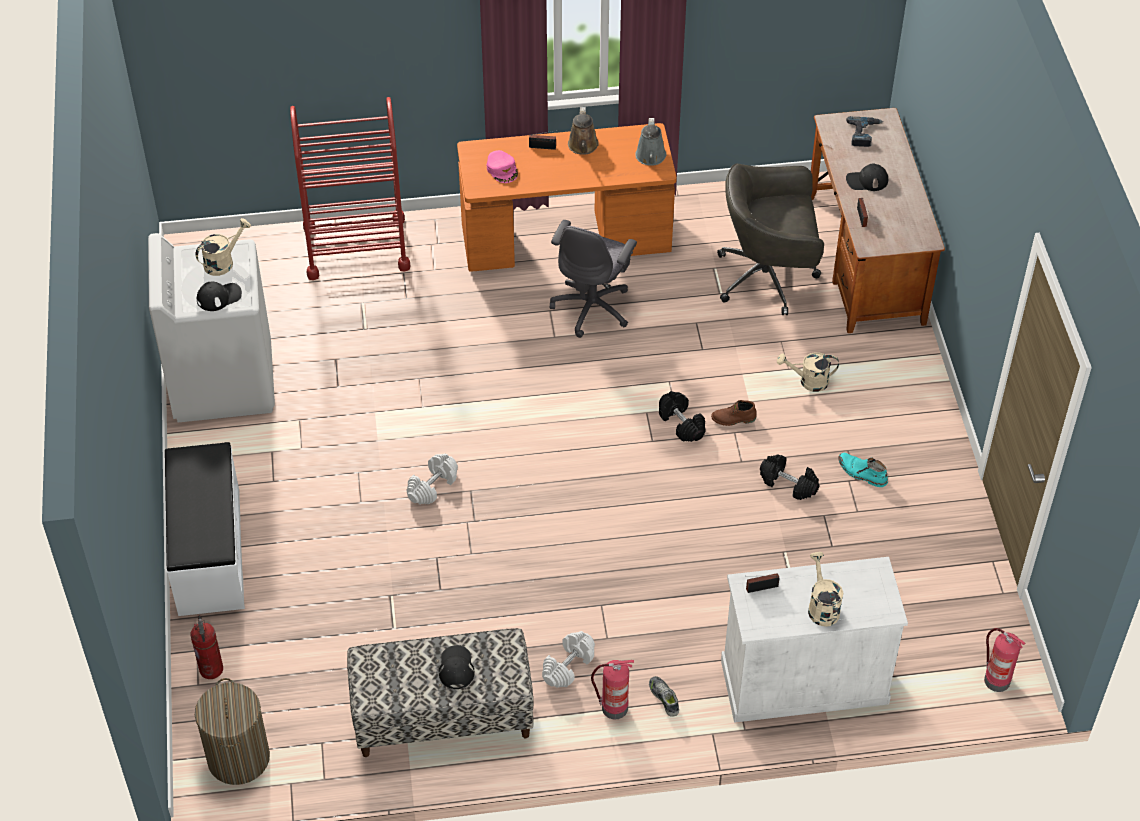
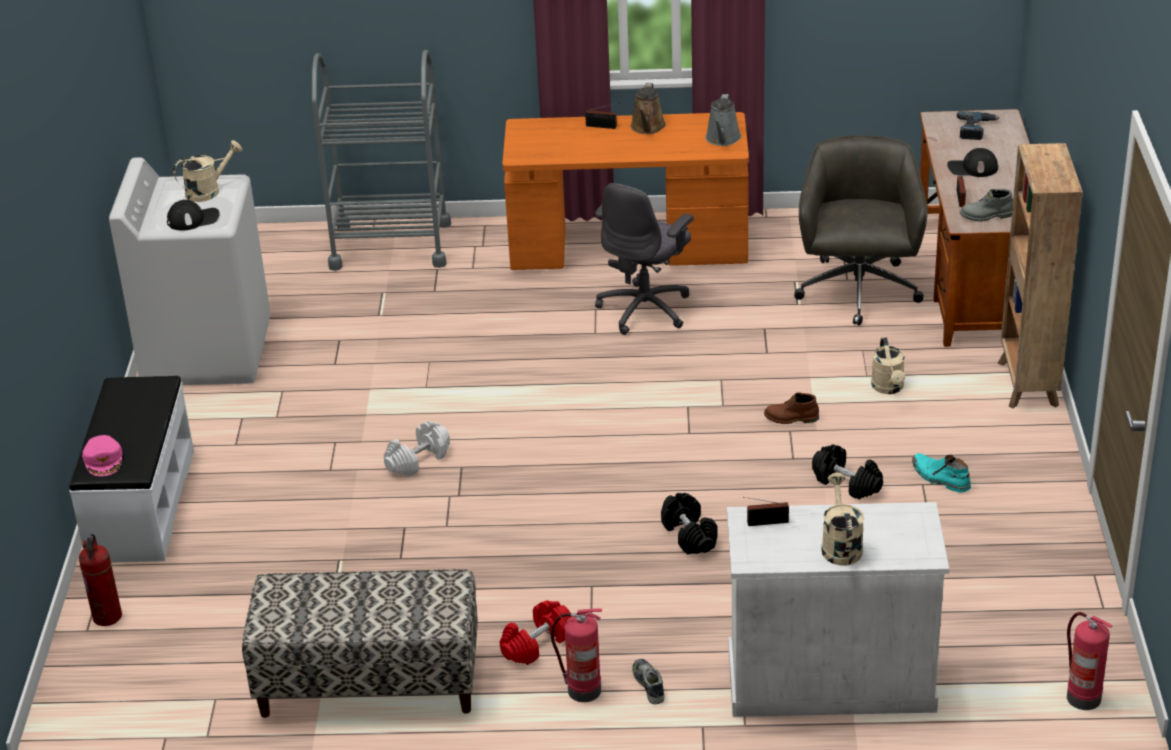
camera: 10 degrees right, 15 degrees down
(238, 758) = (111, 706): laundry basket -> none
(356, 247) = (390, 245): red cart -> grey cart
(456, 668) = (381, 603): black cap -> none
(502, 169) = (551, 143): pink cap -> pink cap (104, 460)
(568, 666) = (536, 643): white dumbbell -> red dumbbell
(682, 424) = (728, 419): black dumbbell -> black dumbbell (689, 535)
(768, 277) = (858, 292): grey office chair -> grey office chair turned 90 degrees clockwise
(808, 381) = (889, 388): beige watering can -> beige watering can turned 105 degrees counterclockwise
(885, 236) = (986, 216): none -> grey boot
(920, 370) = (1027, 385): none -> brown bookcase

